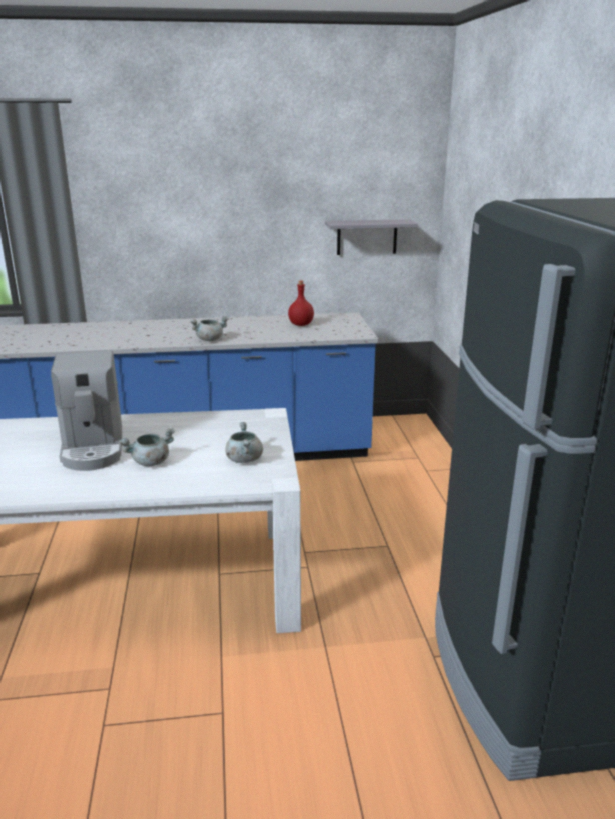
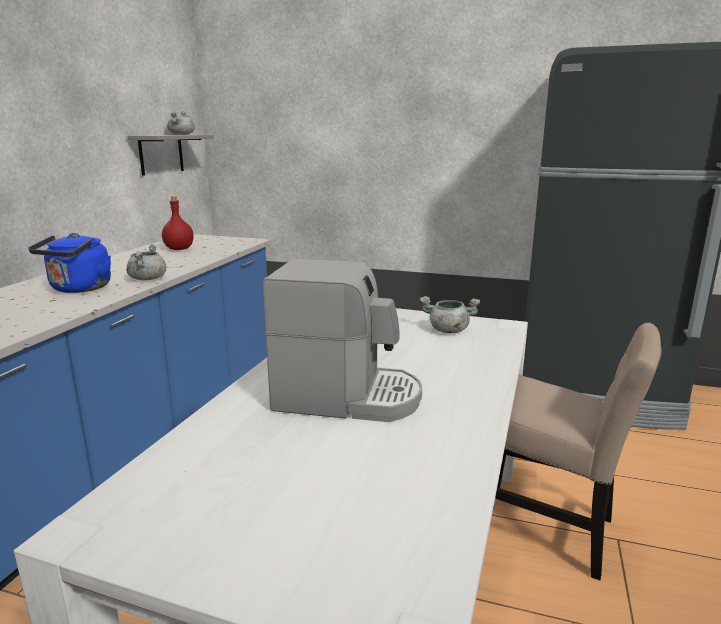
camera: 65 degrees left, 5 degrees down
(150, 462) = (422, 370): grey cooking pot -> grey cooking pot (182, 134)
(173, 333) = (79, 289): none -> blue kettle
(216, 666) = (550, 529): none -> beige chair

